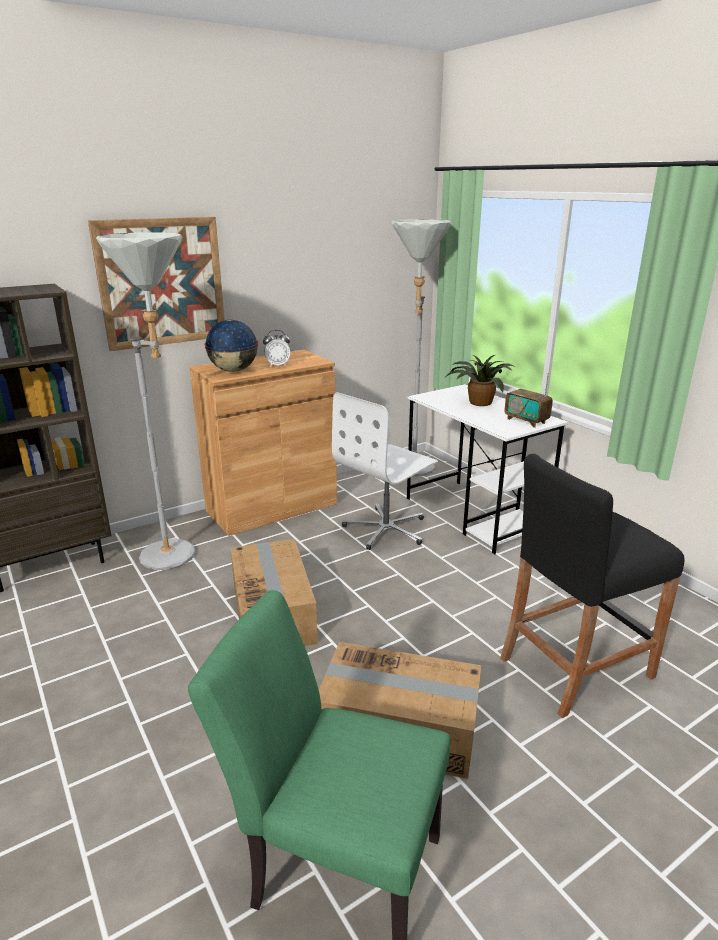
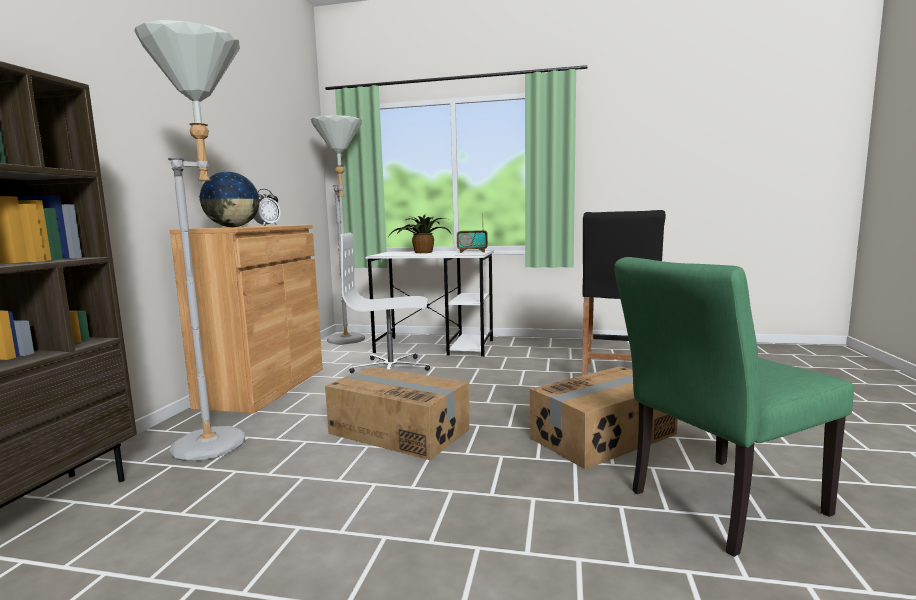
camera: 45 degrees left, 15 degrees down
(161, 283) = (138, 127): picture -> none
(386, 529) = (391, 368): white office chair -> white office chair turned 90 degrees clockwise

